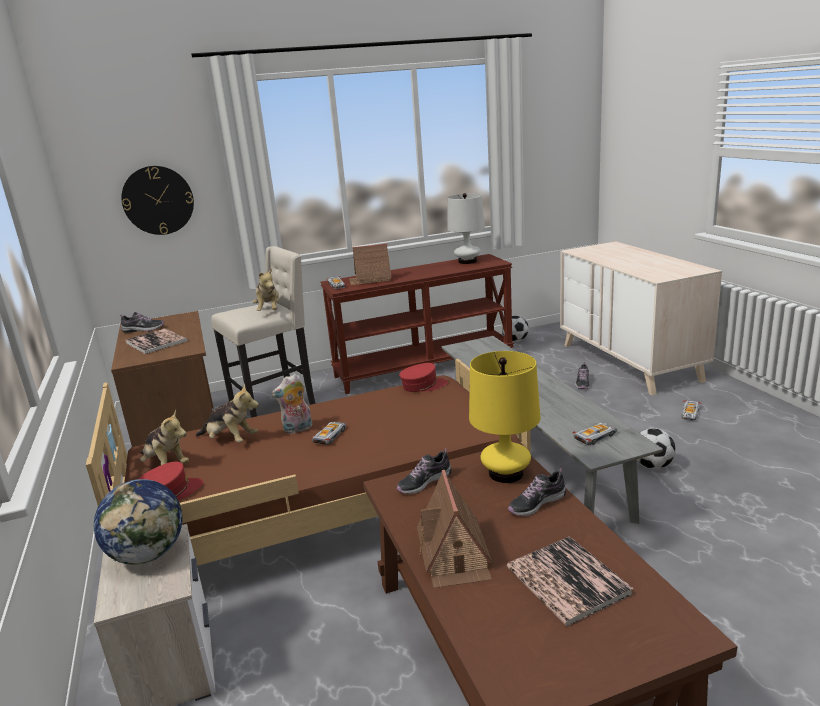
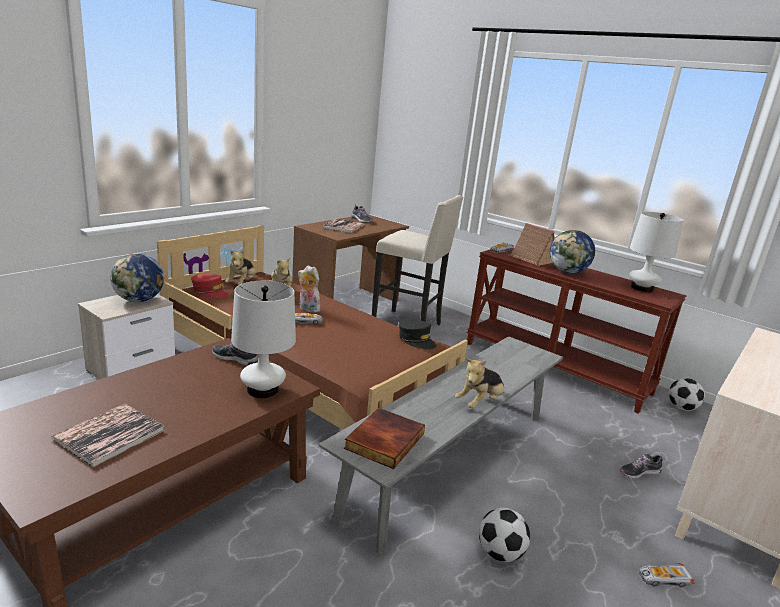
camera: 55 degrees right, 0 degrees up
(158, 200) = (427, 138): wall clock -> none
(269, 310) = (420, 240): plush toy -> plush toy (480, 403)
(414, 274) = (567, 272): none -> globe
(423, 385) = (416, 340): red cap -> black cap
(454, 554) = (139, 384): toy house -> none
(506, 473) = (263, 390): yellow table lamp -> white table lamp
(536, 503) = (219, 409): shoe -> none
(595, 436) = (383, 440): toy car -> book

